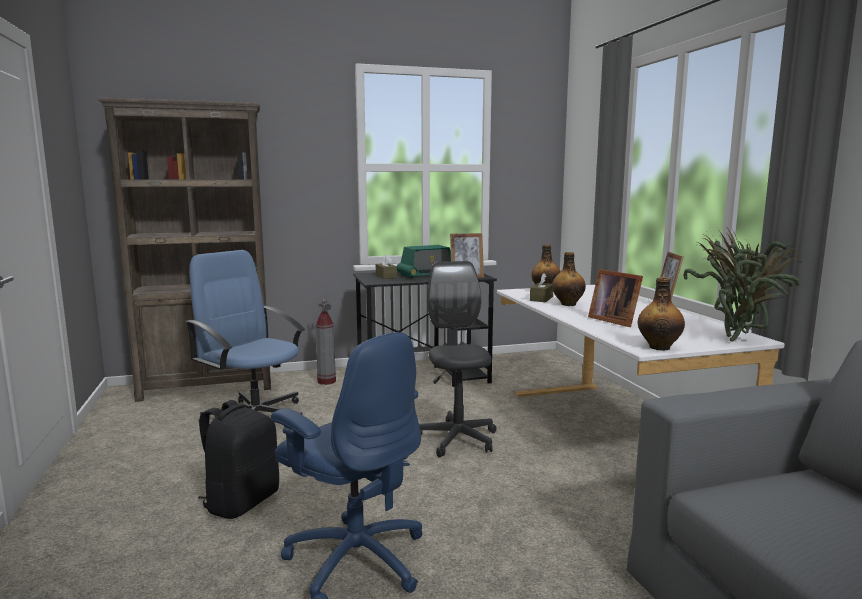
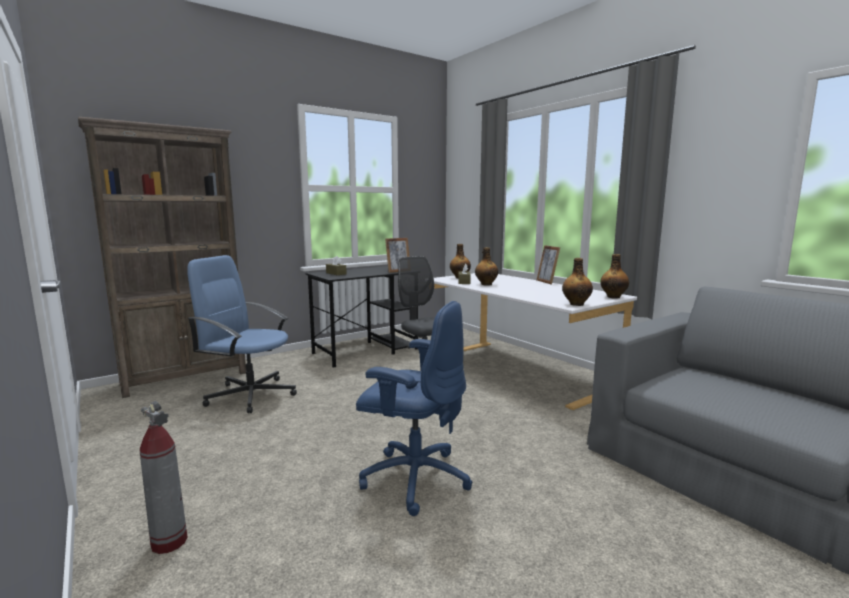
camera: 20 degrees left, 0 degrees up
(241, 502) = (292, 457): black backpack -> none
(326, 381) = (290, 362): fire extinguisher -> fire extinguisher (169, 542)
(428, 275) = (367, 271): radio -> none
(614, 320) = (528, 291): picture frame -> none
(740, 340) = (613, 297): potted plant -> bottle

